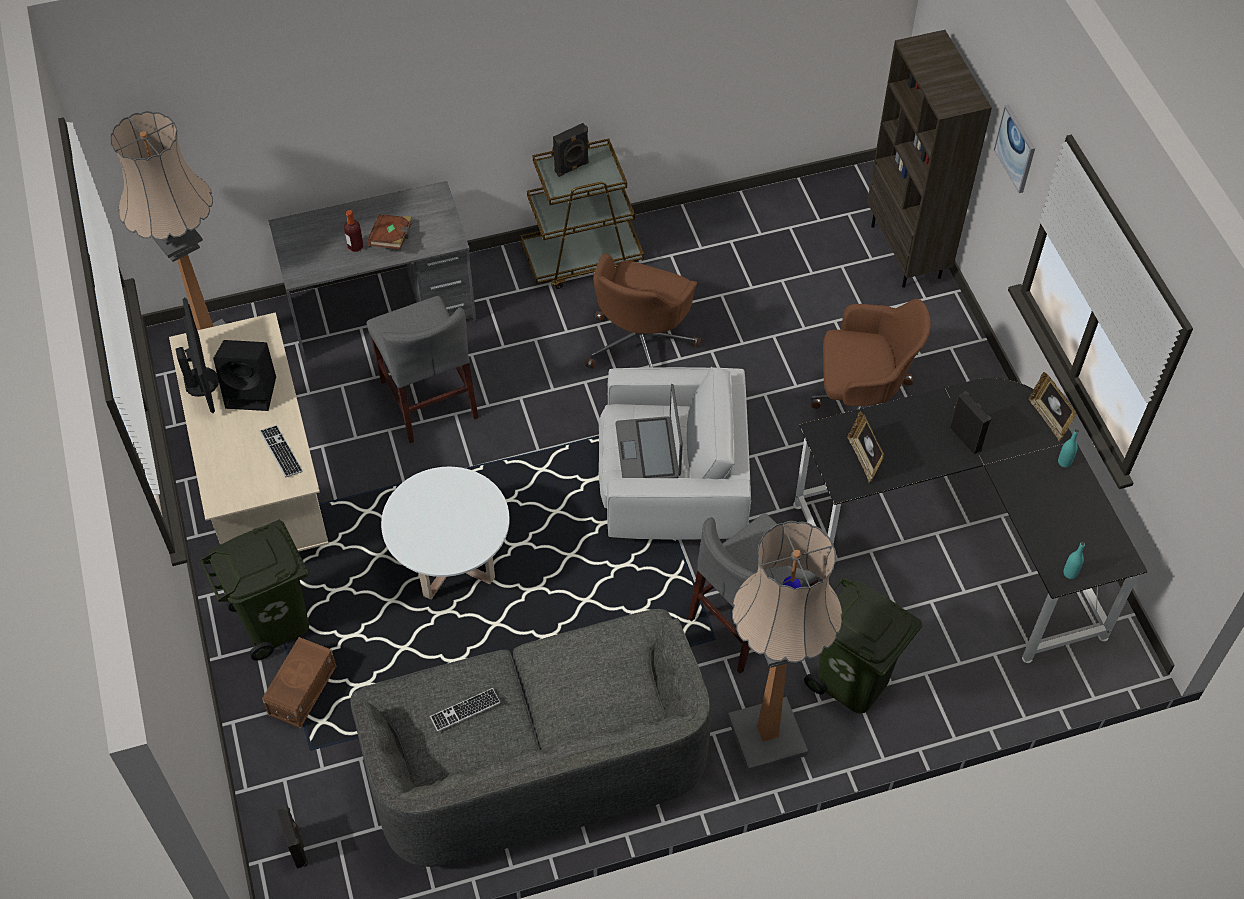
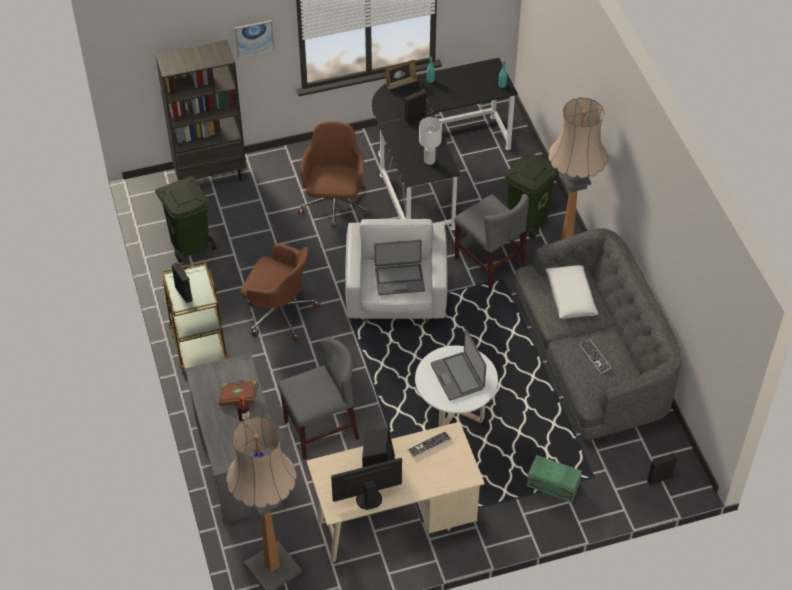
camera: 90 degrees left, 5 degrees down
(276, 623) = (504, 504): green trash can -> green trash can (191, 244)
(301, 691) = (553, 486): brown storage box -> green storage box
(447, 521) = (458, 376): none -> laptop
(598, 683) = (570, 296): none -> white pillow
(864, 459) = (429, 160): picture frame -> white table lamp

